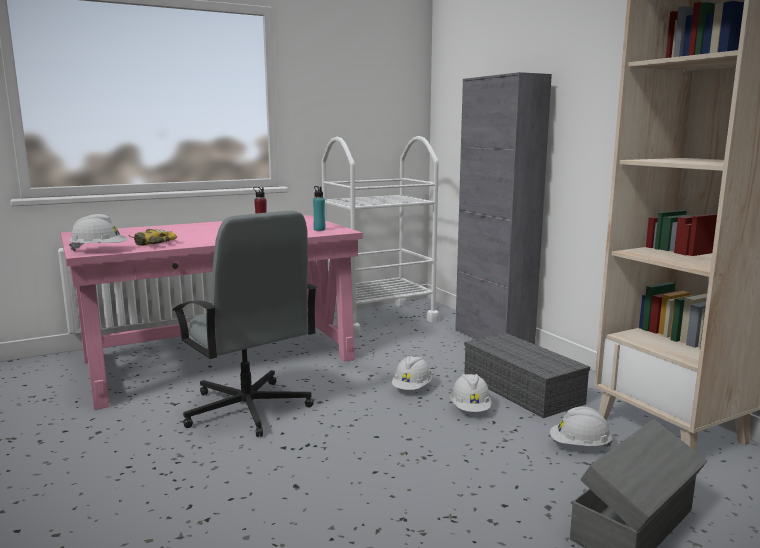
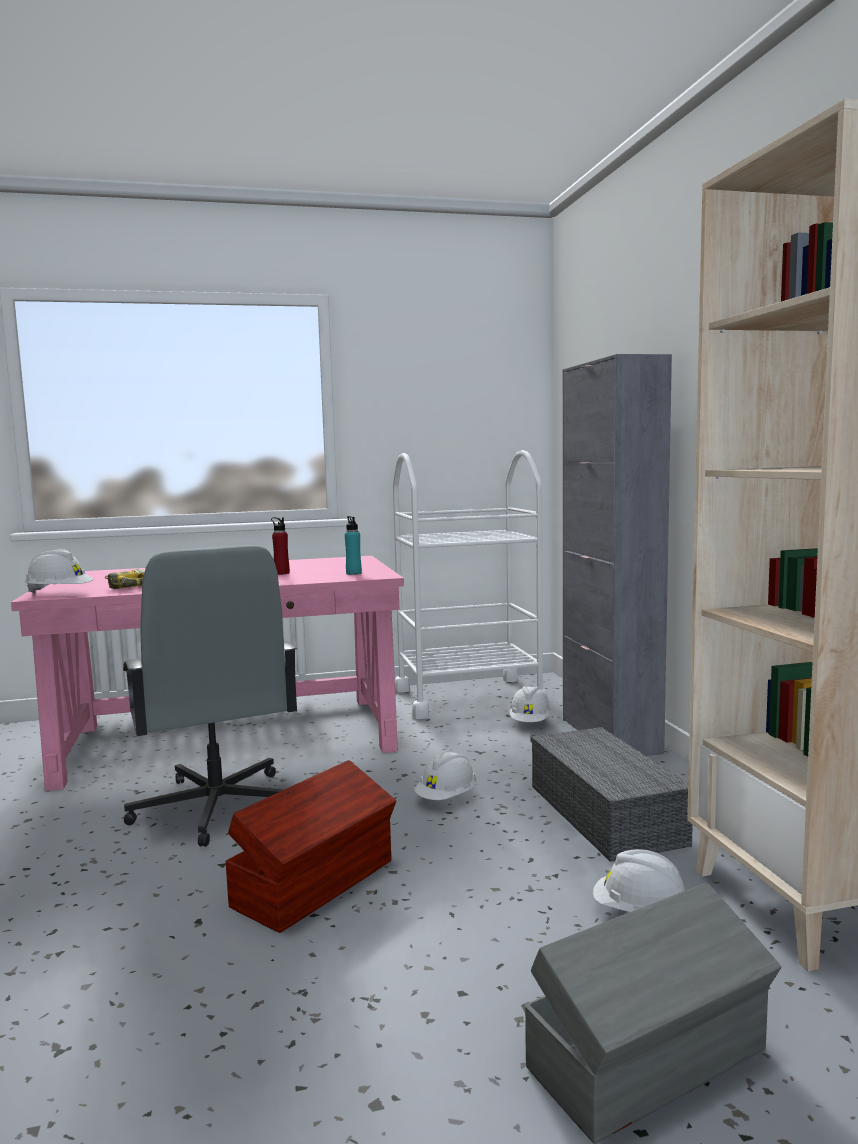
camera: 15 degrees right, 5 degrees down
(362, 452) = (317, 883): none -> brown storage box
(470, 409) = (509, 836): white hard hat -> white hard hat (530, 722)

